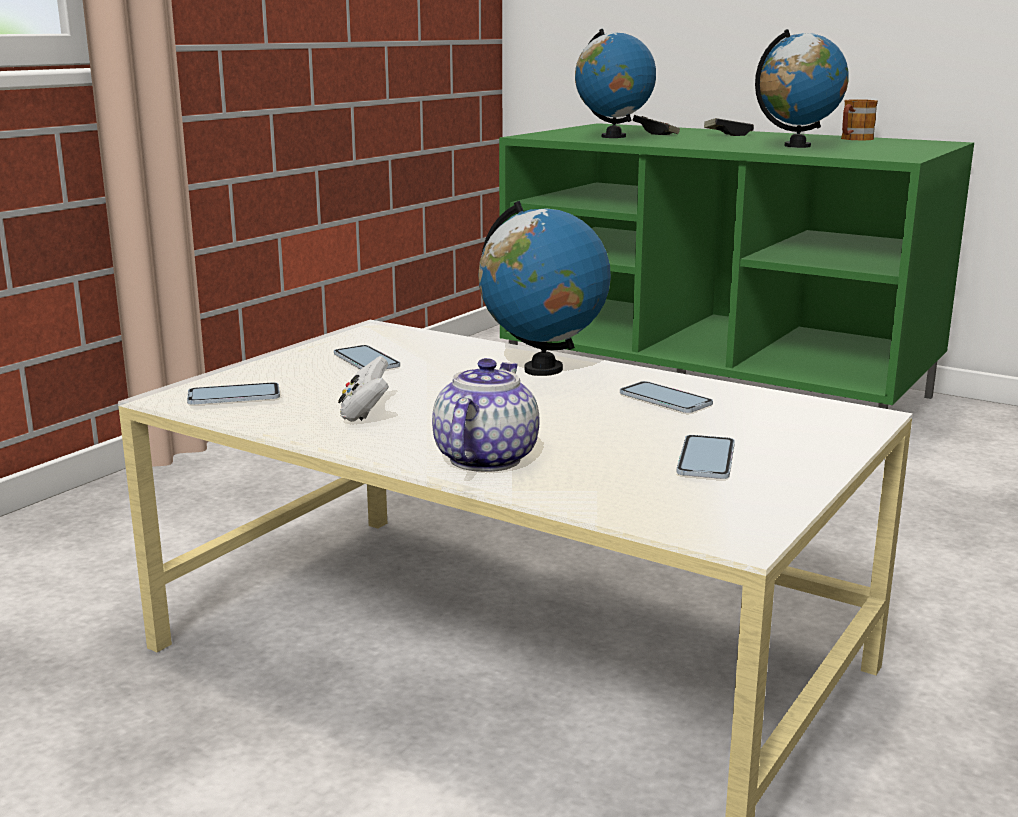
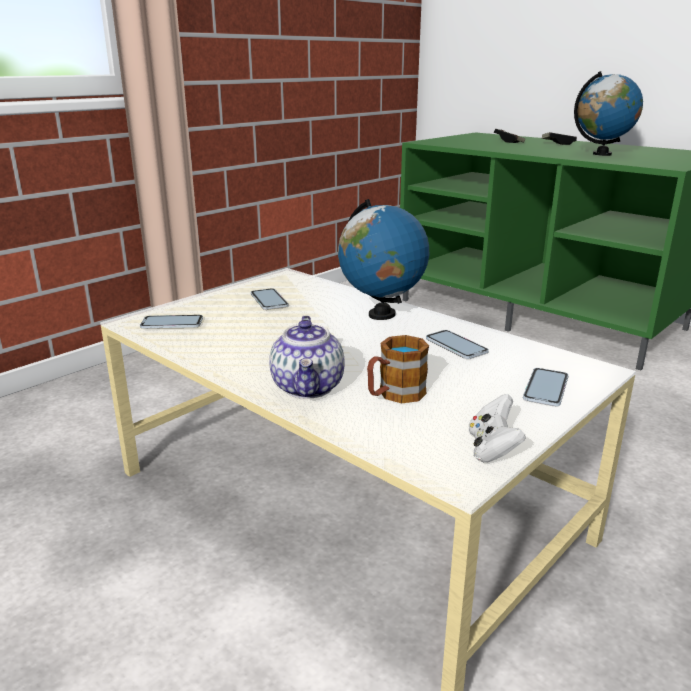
camera: 10 degrees right, 5 degrees up
(365, 413) = (247, 343): white game controller -> white game controller (492, 449)
(484, 458) = (309, 387): teapot -> teapot turned 150 degrees clockwise
(613, 137) = (478, 143): globe -> none
(706, 459) = (465, 401): phone -> phone (546, 388)
(854, 139) = (646, 149): mug -> mug (394, 395)

